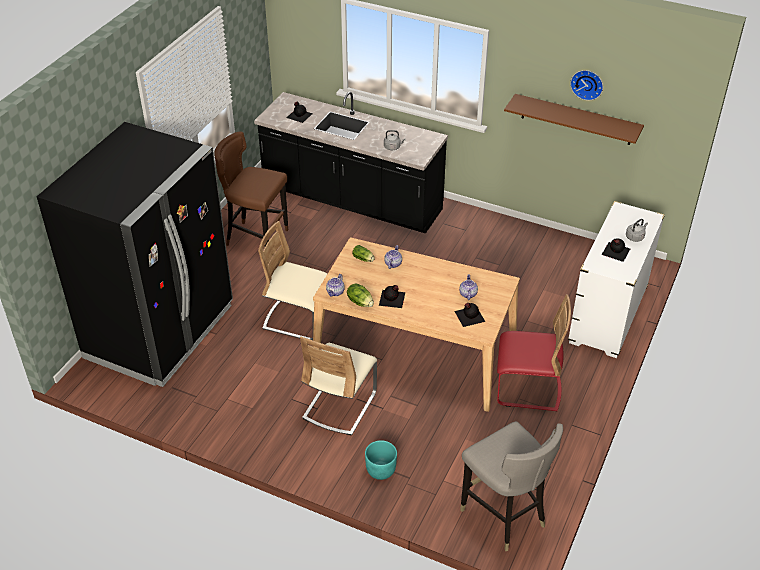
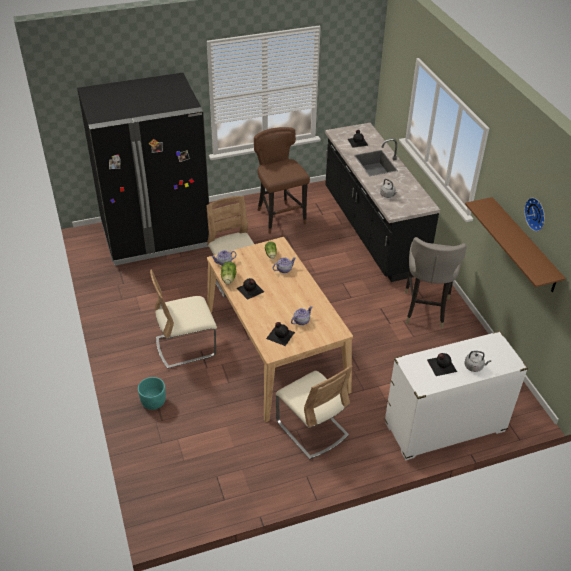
camera: 45 degrees right, 0 degrees up
(504, 516) = (179, 492): grey stool -> grey stool (425, 310)
(527, 389) = (312, 429): red chair -> beige chair

